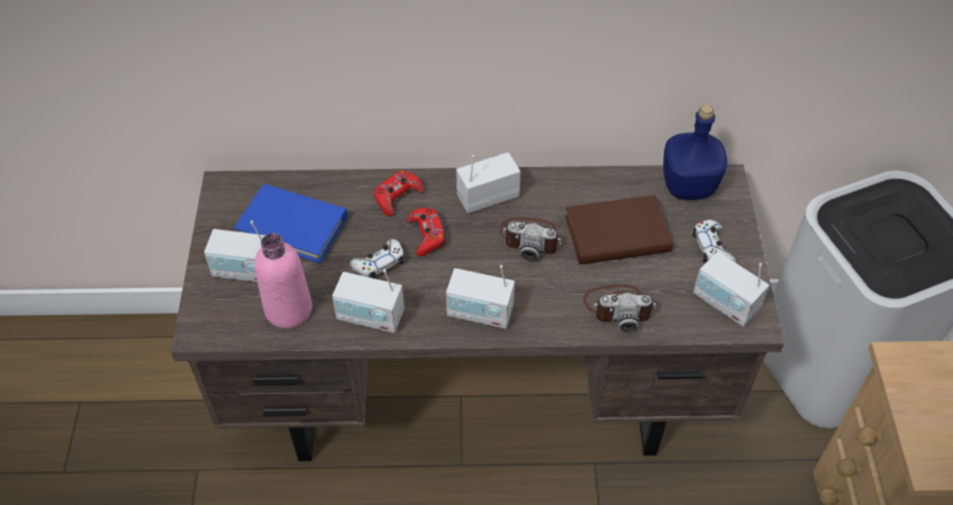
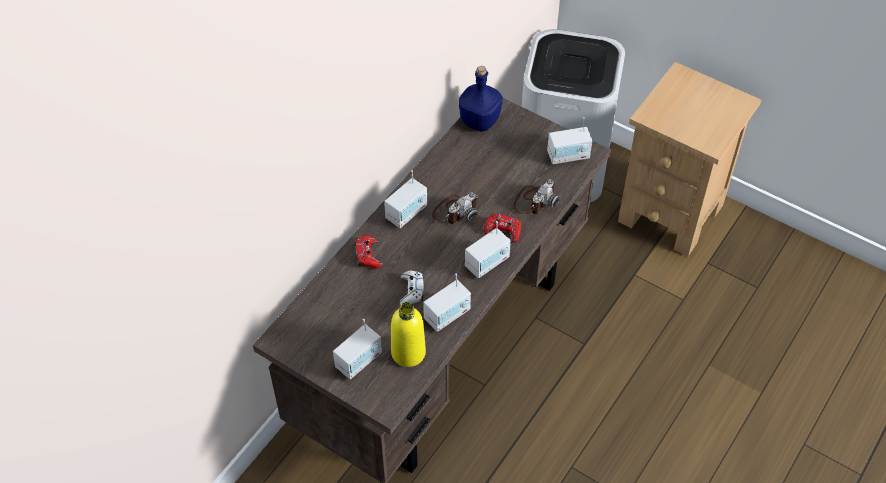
camera: 55 degrees left, 0 degrees up
(288, 309) = (408, 353): pink bottle -> yellow bottle
(292, 226) = (344, 319): blue book -> none
(426, 235) = (410, 257): red game controller -> red game controller (503, 230)
(487, 196) = (407, 213): radio -> radio turned 150 degrees counterclockwise
(617, 234) = (486, 172): brown book -> none
(712, 248) = (529, 138): white game controller -> none

